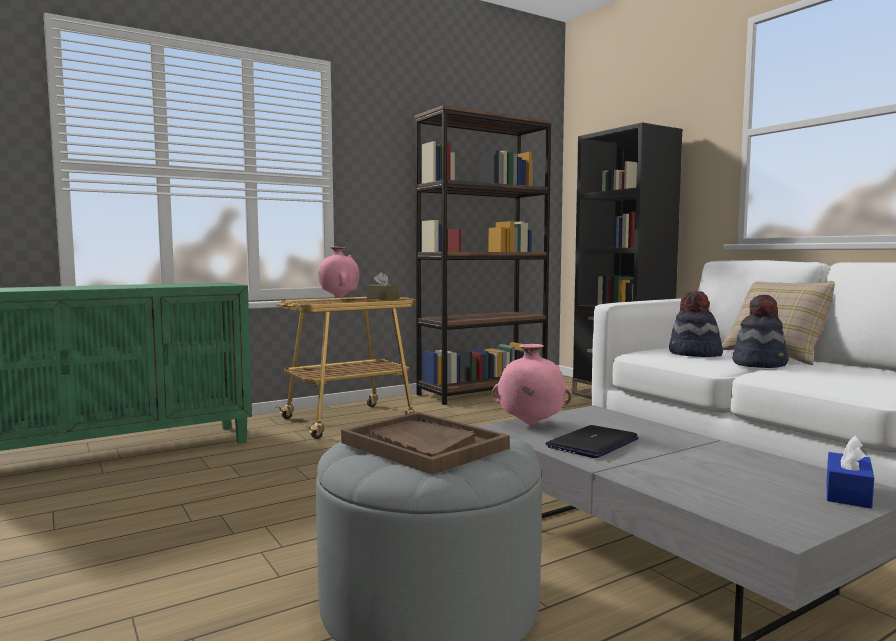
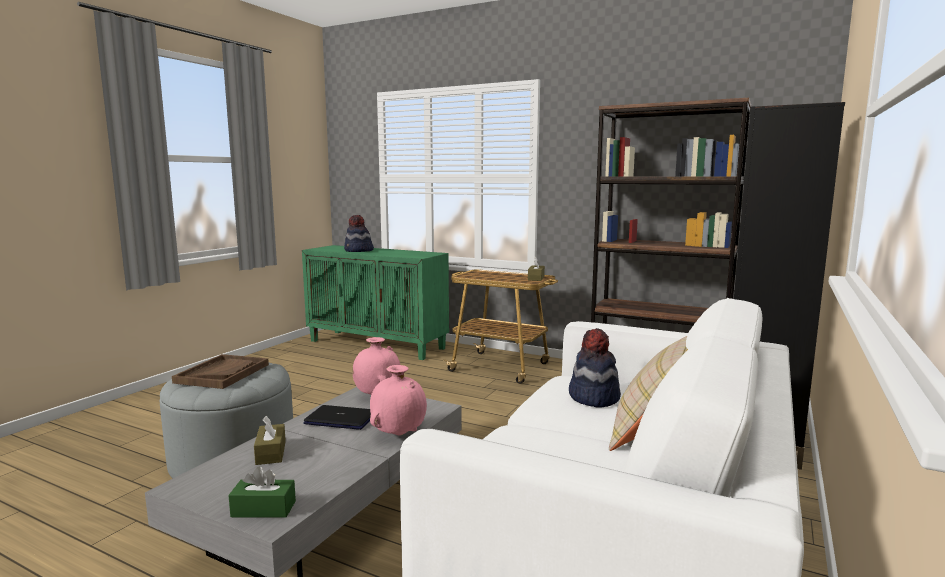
camera: 60 degrees right, 5 degrees up
(339, 298) = (510, 273): pink vase -> pink vase (399, 434)
(684, 480) = (271, 453): none -> brown tissue box
(760, 364) = (572, 426): hat -> hat (358, 251)
(848, 493) = (263, 509): blue tissue box -> green tissue box

